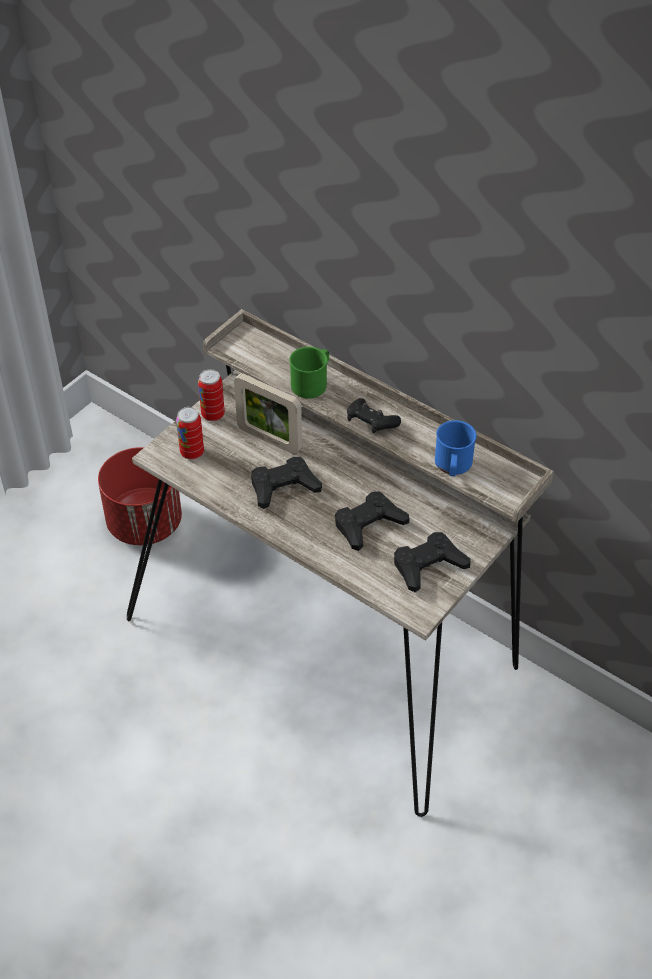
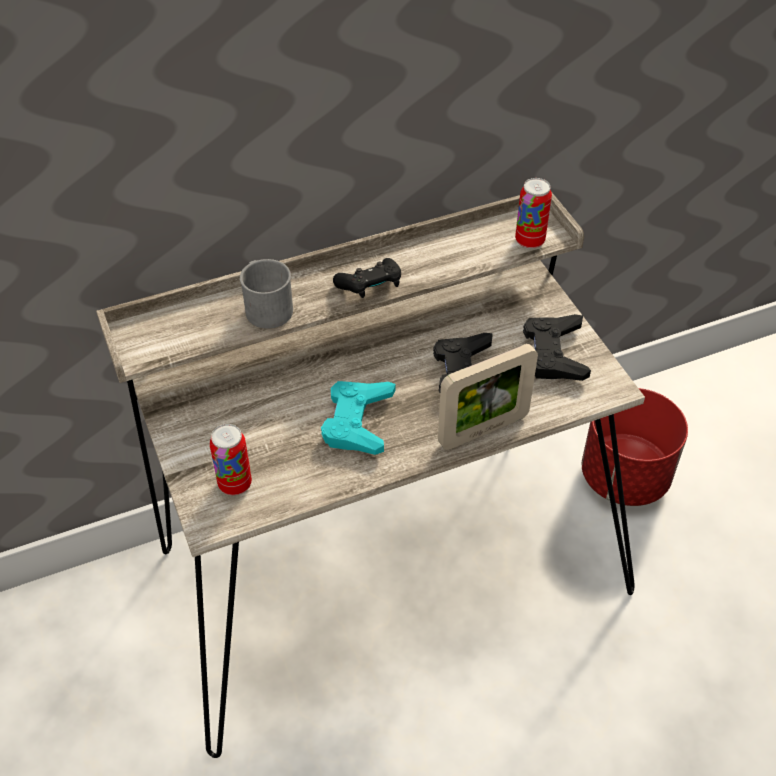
camera: 60 degrees left, 0 degrees up
(145, 523) = (87, 671): red planter -> red planter (623, 476)
(213, 415) = (190, 437): can -> can (529, 241)
(269, 439) = (274, 403): picture frame -> picture frame (483, 430)
(283, 487) = (358, 421): black game controller -> turquoise game controller
(312, 382) = (266, 306): green mug -> grey mug
(453, 466) = (480, 254): blue mug -> none

